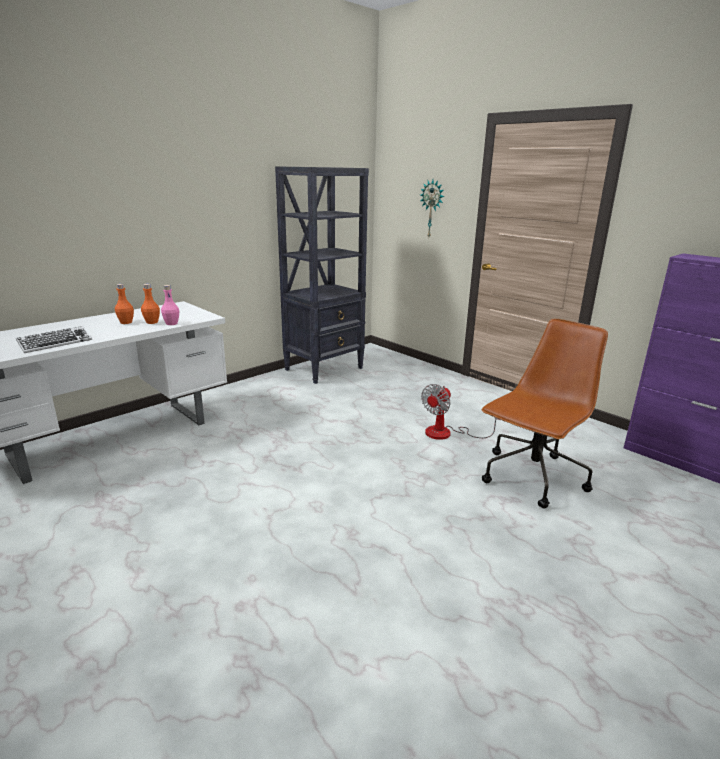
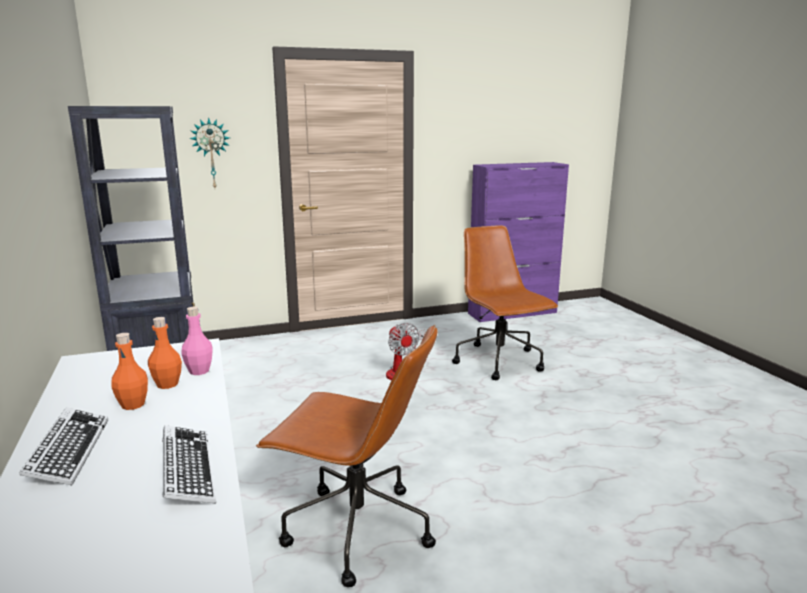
camera: 65 degrees left, 5 degrees down
(77, 324) = (68, 452): none -> keyboard
(210, 467) = (355, 530): none -> brown office chair

